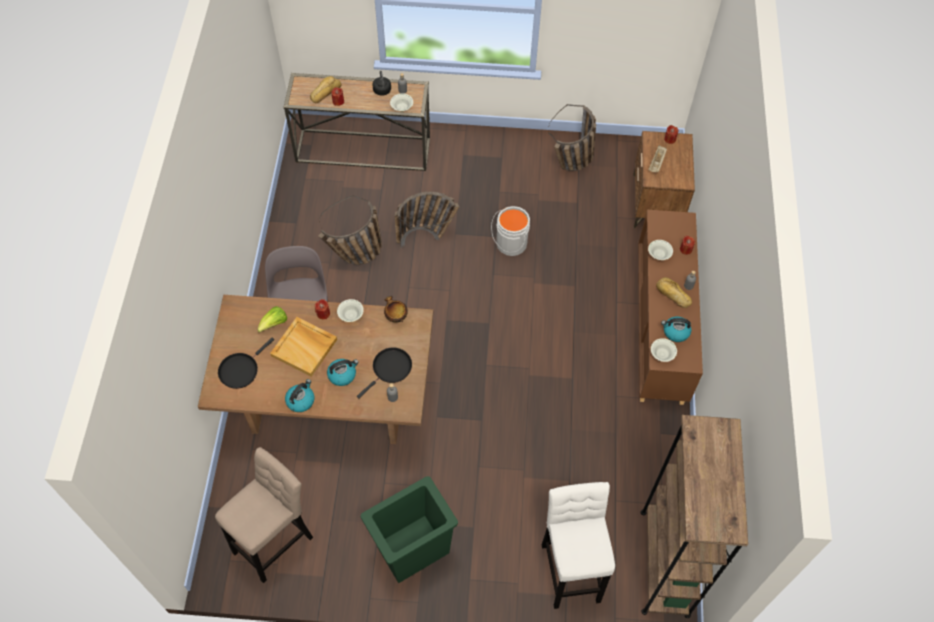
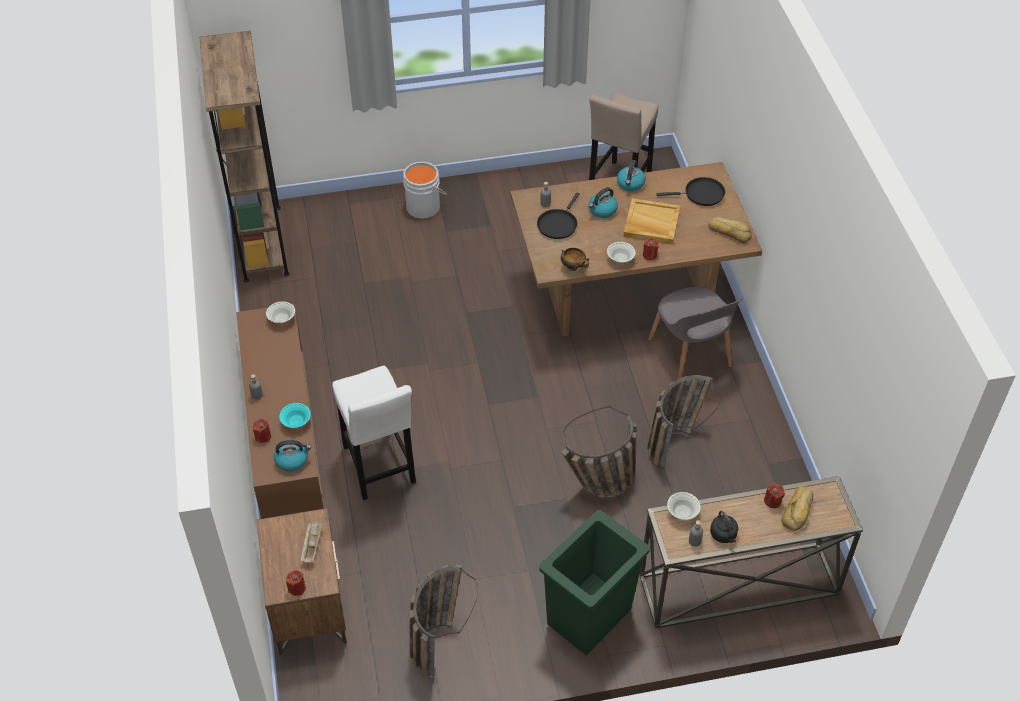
camera: 165 degrees right, 10 degrees down
(240, 370) = (701, 194): black frying pan -> black frying pan turned 60 degrees clockwise
(274, 324) = (693, 236): lettuce -> none
(412, 550) = (496, 205): green trash can -> green trash can (590, 617)
(510, 244) = (492, 501): grey bucket -> grey bucket (424, 206)
(571, 568) = (348, 222): white stool -> white stool (379, 468)
(659, 255) = (296, 422): white bowl -> turquoise bowl
(672, 295) = (275, 381): bread -> bread (730, 232)
(675, 332) = (268, 344): kettle -> kettle (292, 460)

